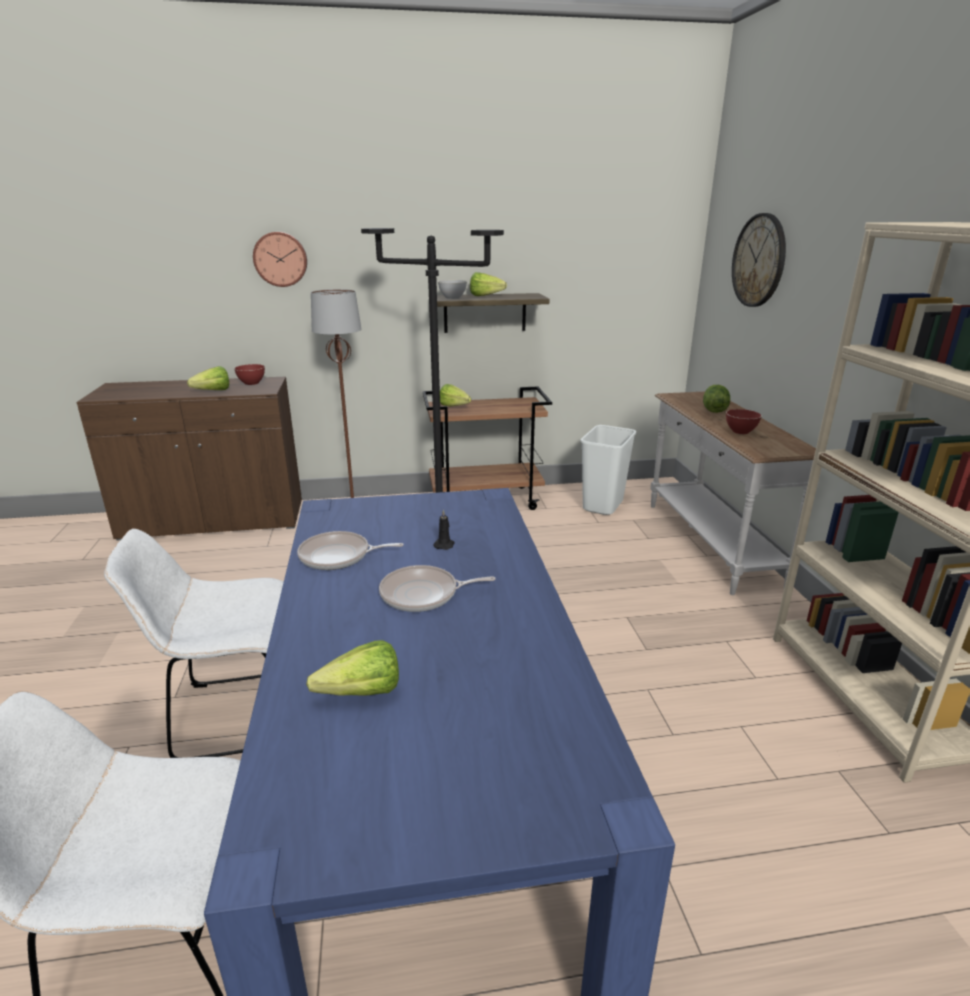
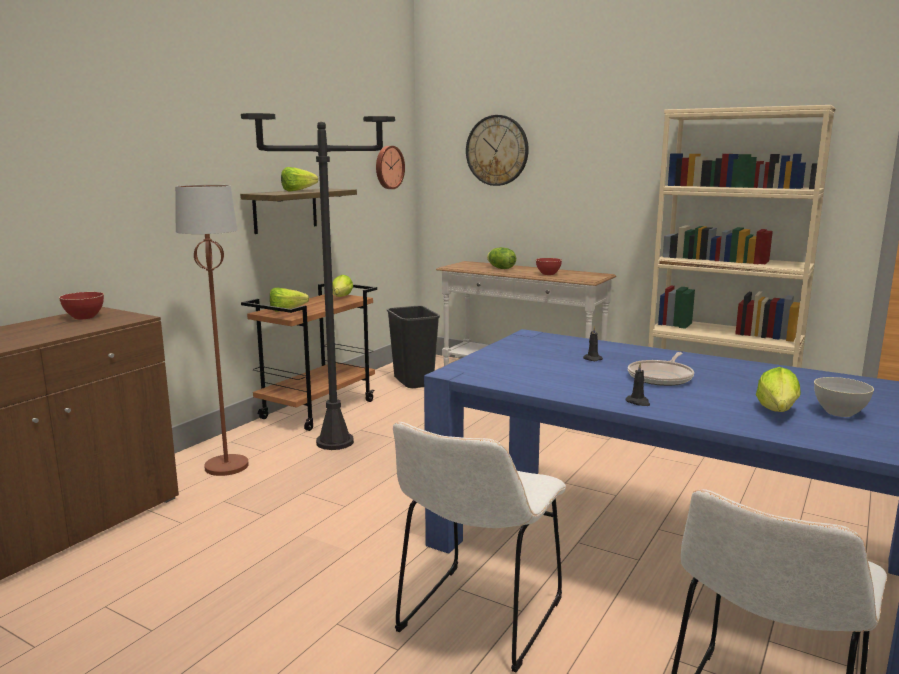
camera: 50 degrees left, 10 degrees down
(209, 392) = (61, 332): lettuce -> lettuce (340, 298)
(280, 259) = (89, 153): wall clock -> wall clock (388, 167)
(317, 605) = (638, 402): none -> black candle
(338, 556) = (563, 384): frying pan -> none
(452, 298) = (279, 193): grey bowl -> grey bowl (839, 412)
(602, 505) = (412, 382): white trash can -> black trash can

